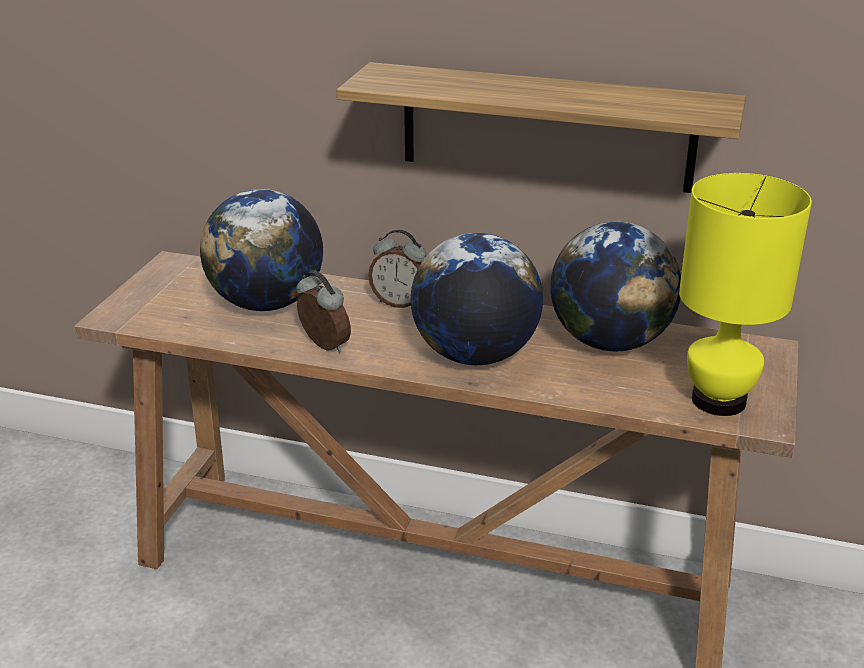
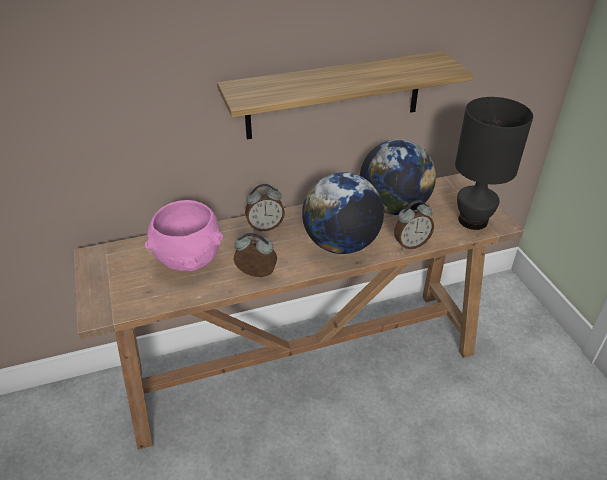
camera: 35 degrees left, 10 degrees up
(267, 303) = (189, 260): globe -> pink bowl
(577, 391) = (411, 244): none -> alarm clock
(720, 400) = (473, 220): yellow table lamp -> black table lamp

